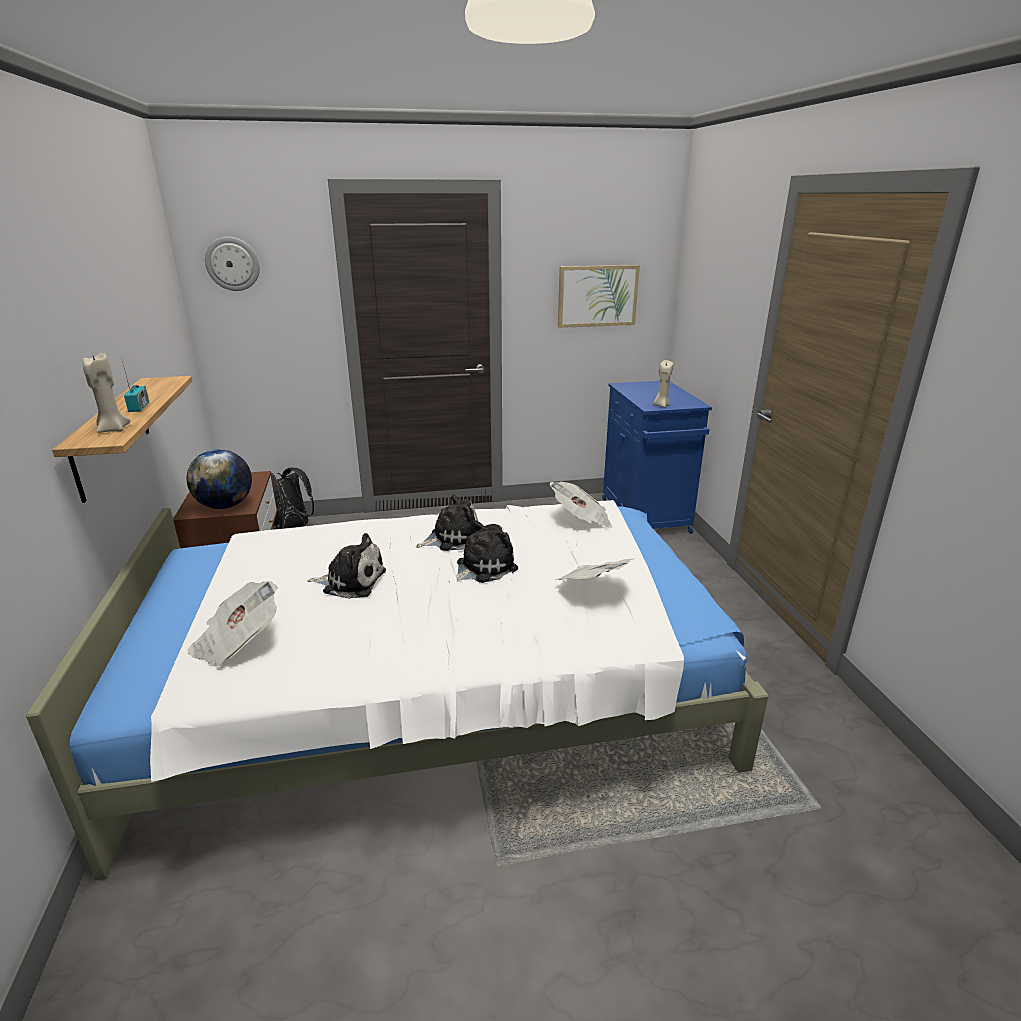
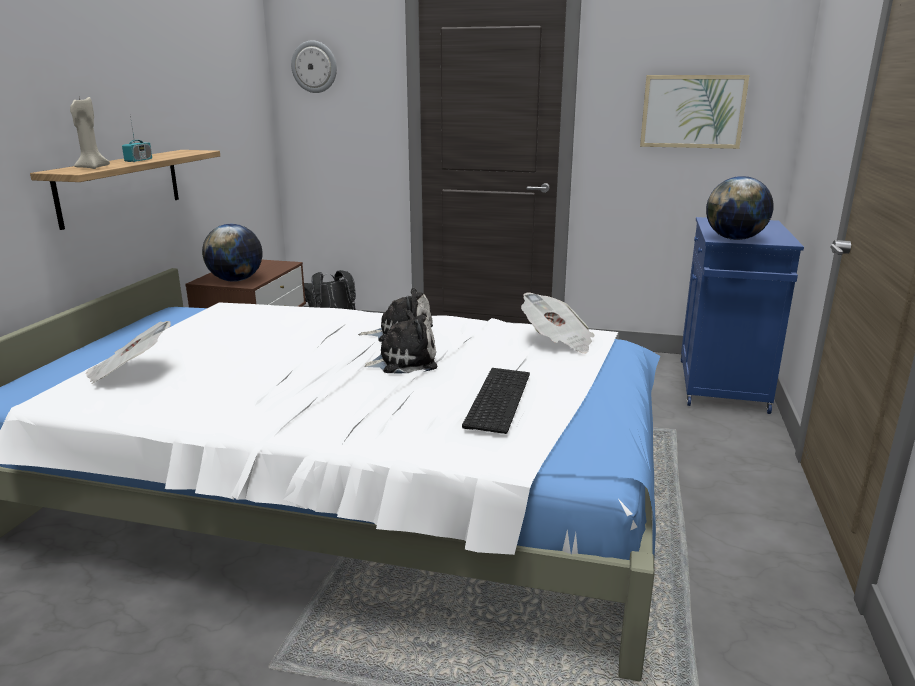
camera: 25 degrees right, 5 degrees down
(351, 581) = (271, 350): plush toy -> none
(593, 587) = (496, 398): newspaper -> keyboard
(661, 405) = (735, 239): beige candle -> globe

